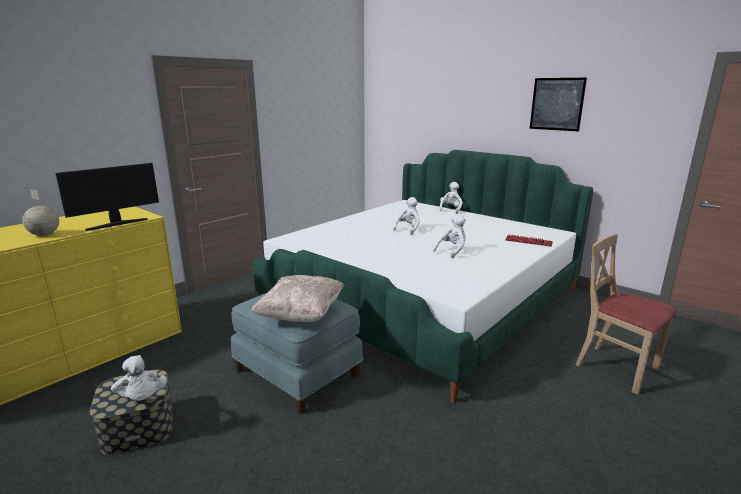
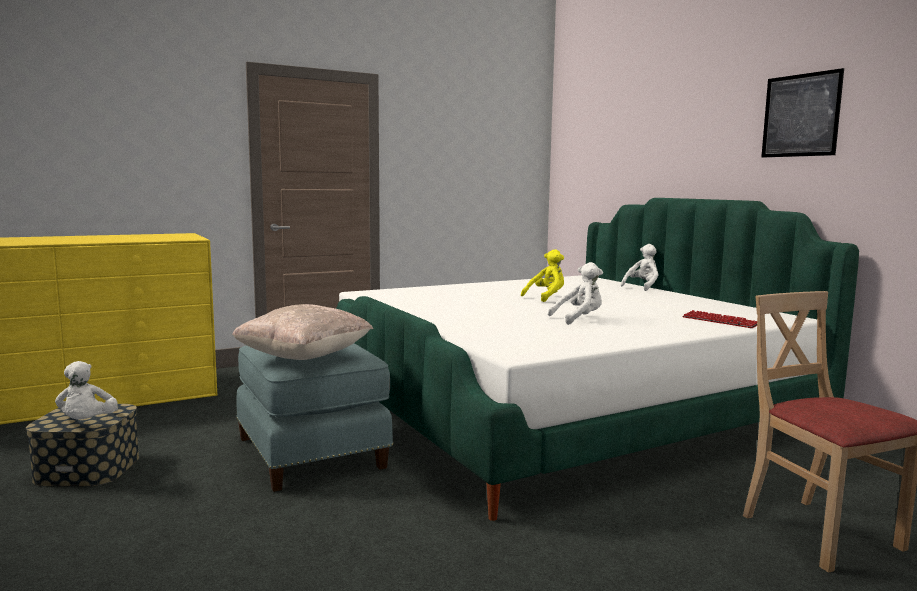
camera: 20 degrees right, 10 degrees down
(45, 234) = (72, 241): globe -> none
(117, 224) = (153, 240): monitor -> none
(408, 229) = (546, 297): white plush toy -> yellow plush toy

